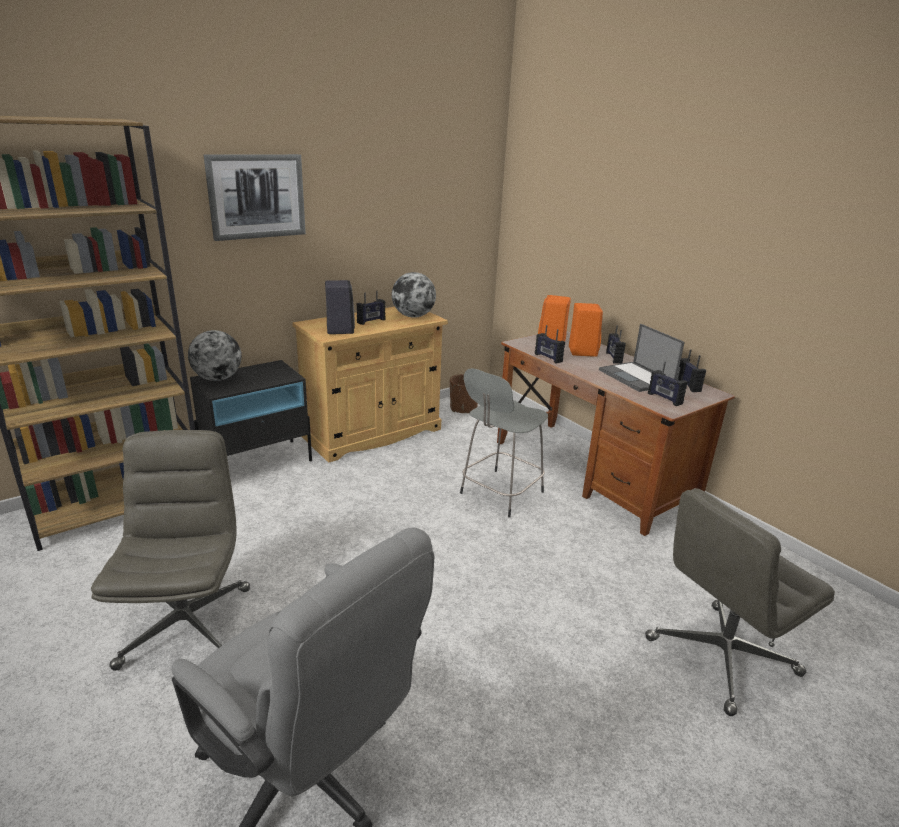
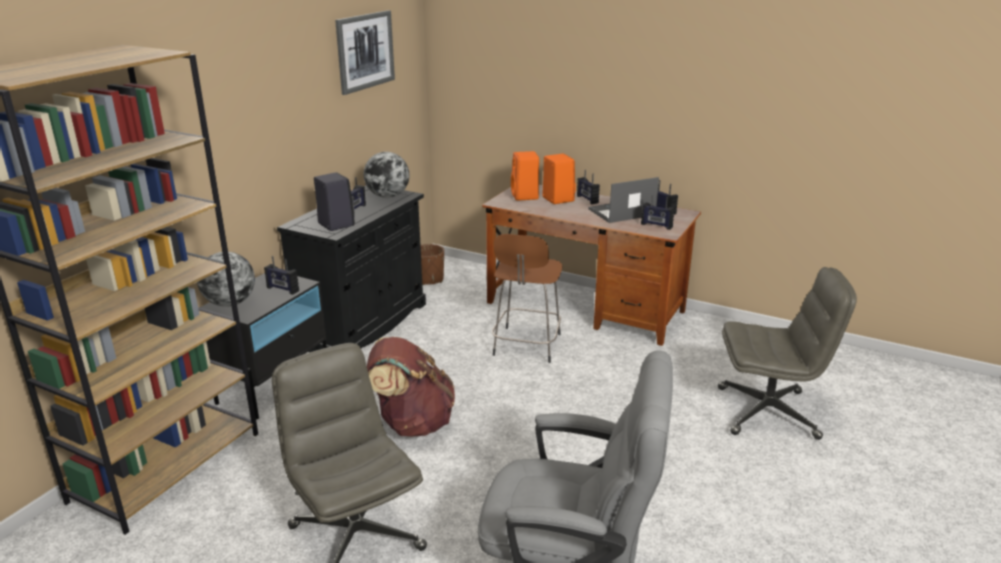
camera: 25 degrees left, 0 degrees up
(257, 196) = (237, 102): picture -> picture (365, 51)
(331, 534) = (412, 423): none -> brown backpack
(372, 433) = (363, 325): beige cabinet -> black cabinet
(500, 494) = (526, 346): grey stool -> brown stool
(548, 358) = (536, 211): radio -> radio (282, 289)
(637, 377) = (621, 212): laptop -> laptop turned 120 degrees clockwise
(720, 657) = (768, 412): grey office chair -> grey office chair turned 120 degrees counterclockwise

